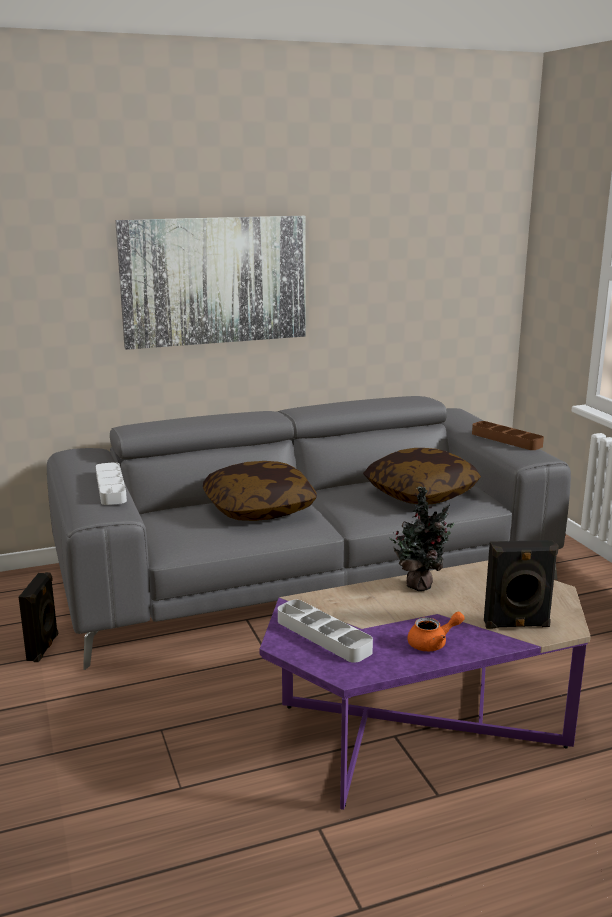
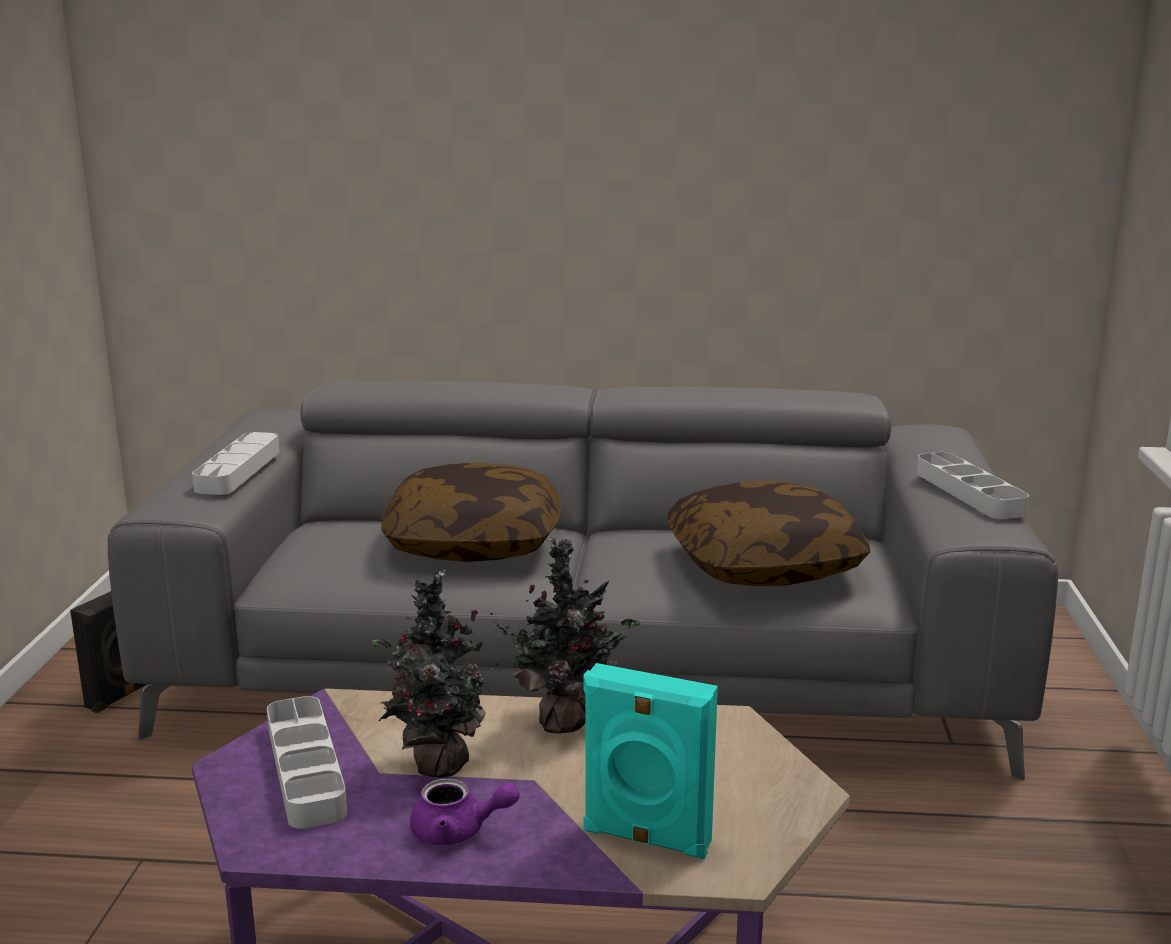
camera: 25 degrees right, 0 degrees up
(214, 281) = (508, 163): picture -> none
(384, 618) = (435, 765): none -> potted plant
(433, 643) = (458, 831): orange teapot -> purple teapot
(506, 440) = (969, 492): brown tray -> grey tray
(516, 625) = (646, 839): black speaker -> turquoise speaker

